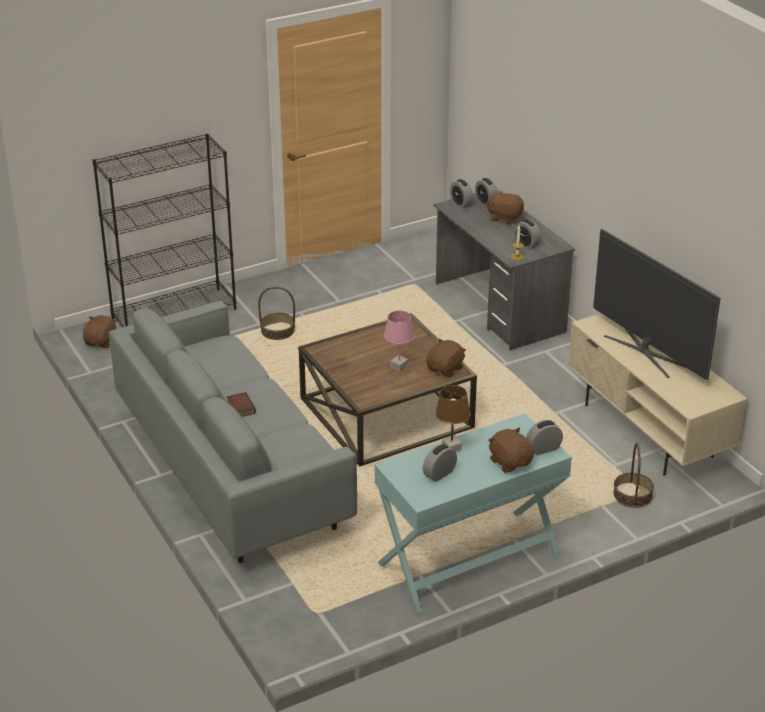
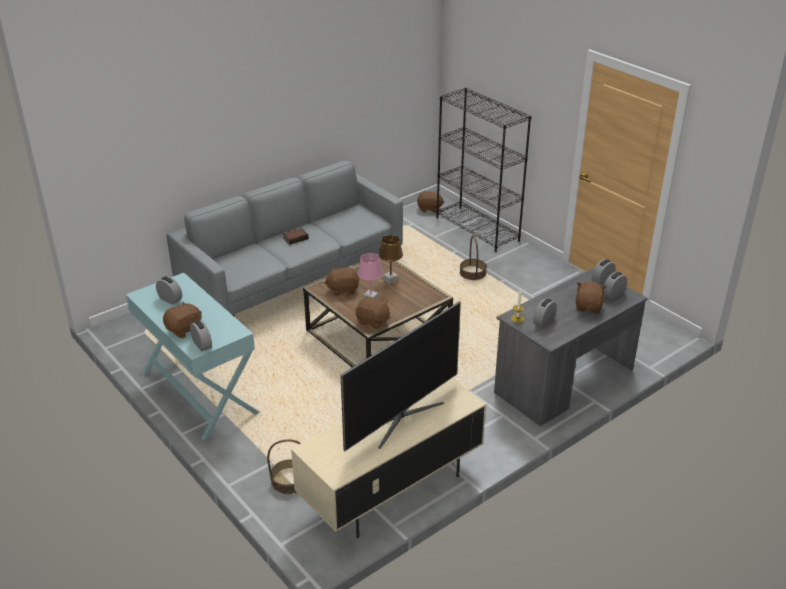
camera: 80 degrees right, 0 degrees up
(372, 384) = (343, 289): none -> brown plush toy
(452, 448) = (203, 302): brown table lamp -> brown table lamp (390, 280)

